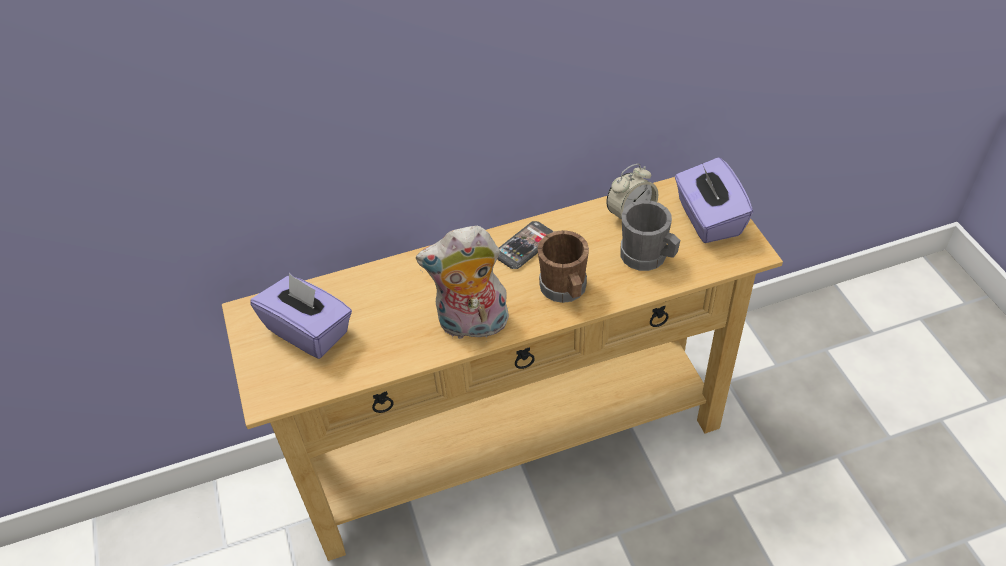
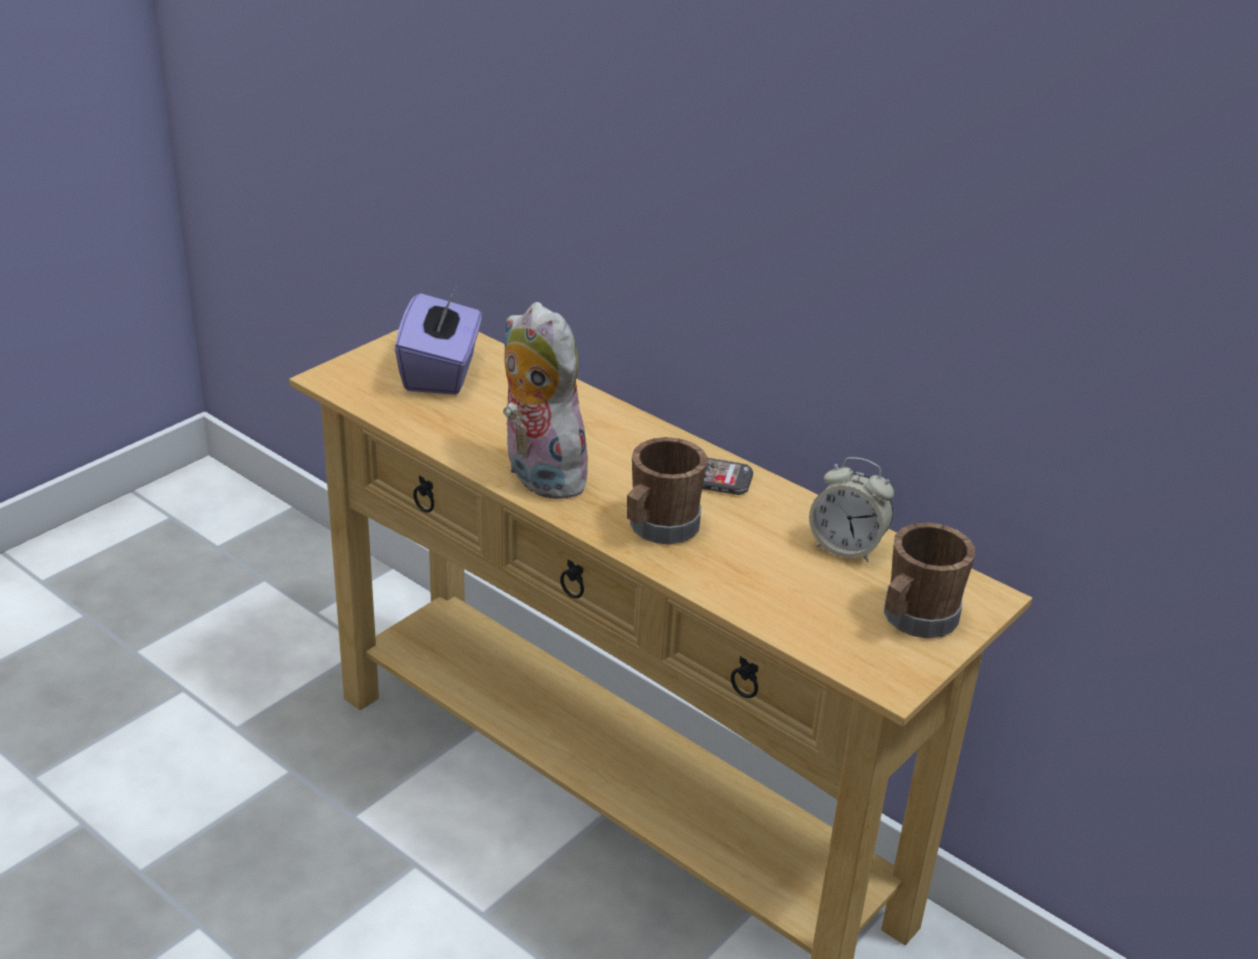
camera: 55 degrees right, 15 degrees down
(648, 257) = (783, 583): grey mug -> none
(708, 219) = (915, 619): purple tissue box -> brown mug

